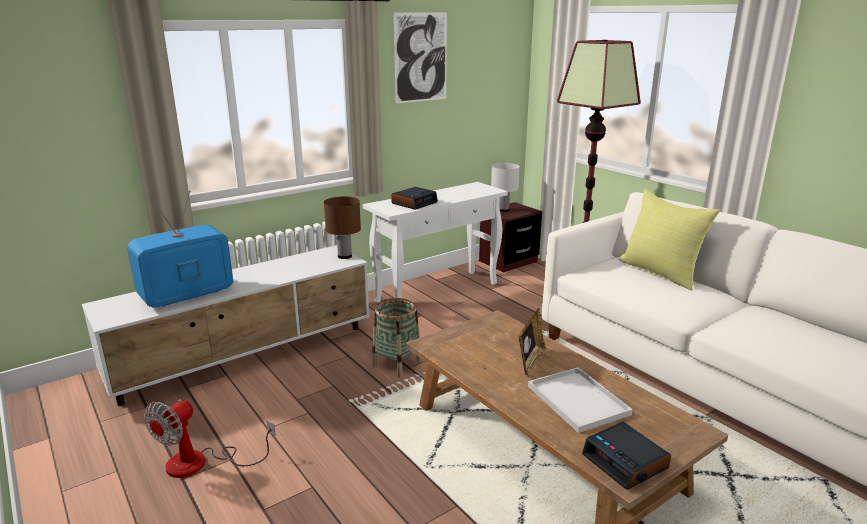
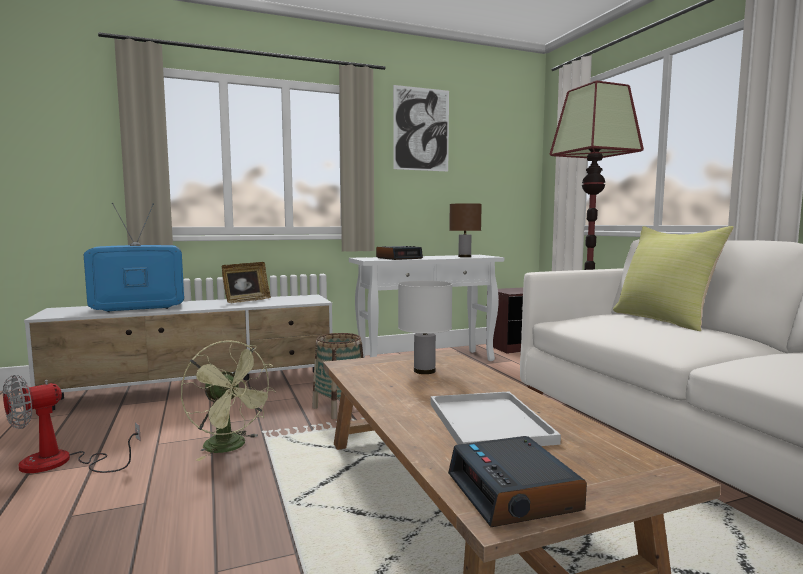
camera: 15 degrees right, 15 degrees down
(336, 421) = (231, 447): none -> green fan
(345, 256) = (315, 299): brown table lamp -> brown table lamp (464, 256)
(503, 210) = (510, 290): white table lamp -> white table lamp (424, 371)
(530, 362) = (453, 386): picture frame -> picture frame (246, 300)

